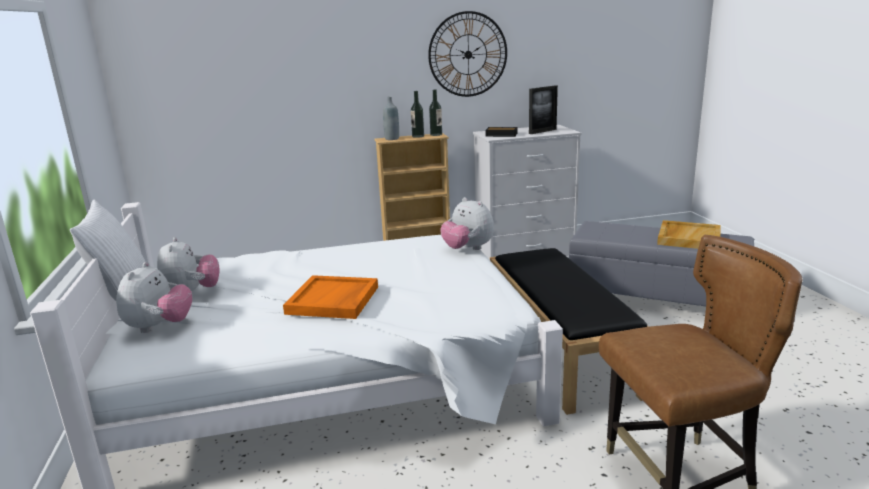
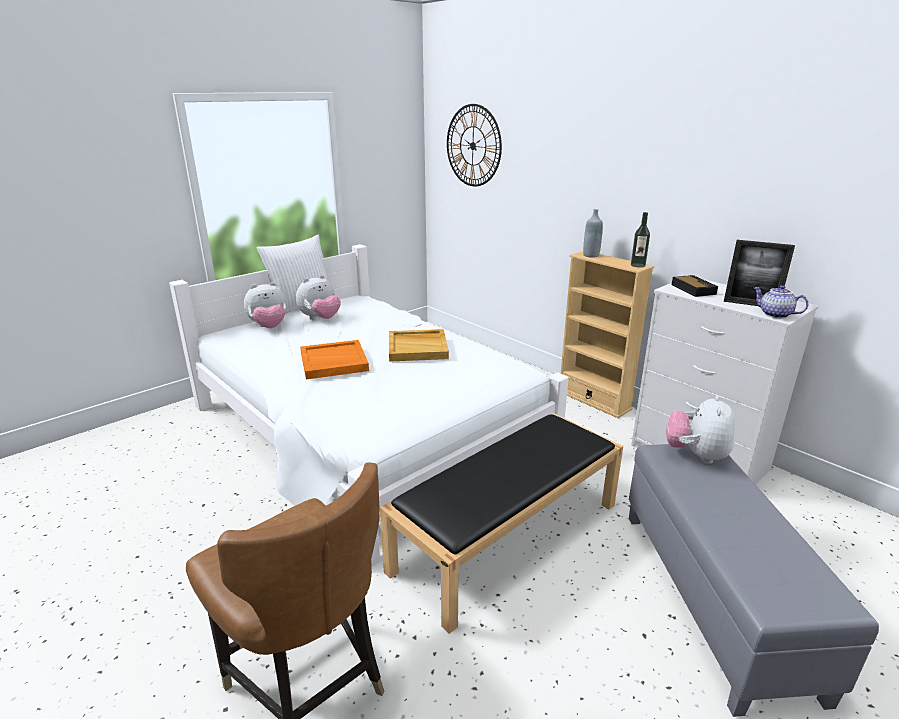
camera: 60 degrees right, 5 degrees up
(418, 136) = (618, 261): bottle -> none
(467, 249) = (498, 387): plush toy -> plush toy (696, 455)
(468, 54) = (708, 177): wall clock -> wall clock (473, 146)
(565, 131) = (774, 315): none -> teapot
(688, 238) = (763, 542): beige tray -> beige tray (418, 348)

